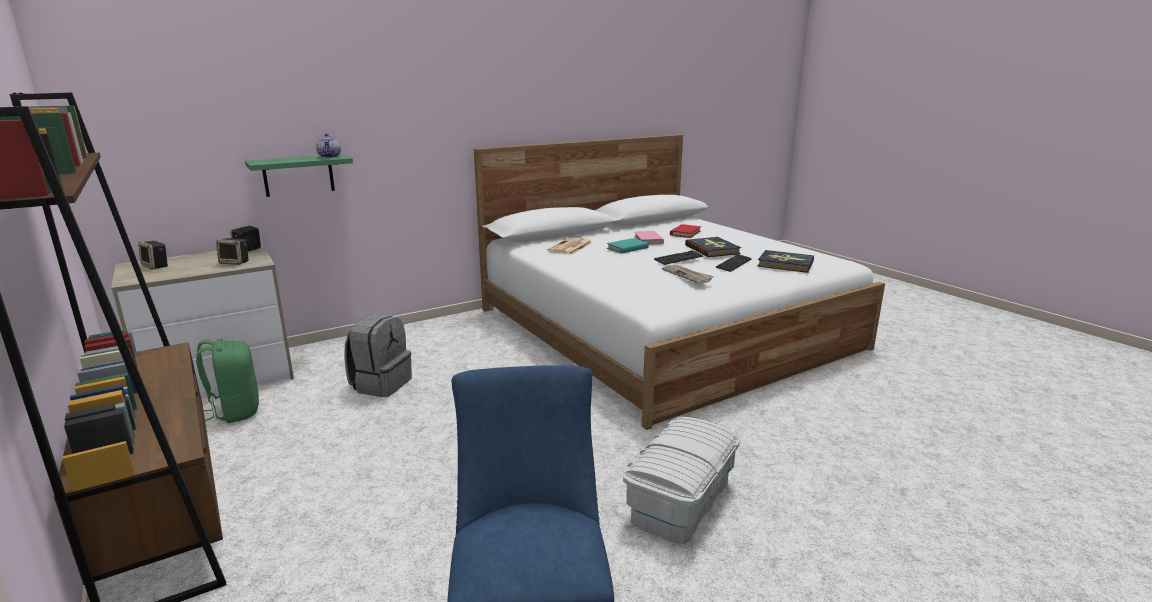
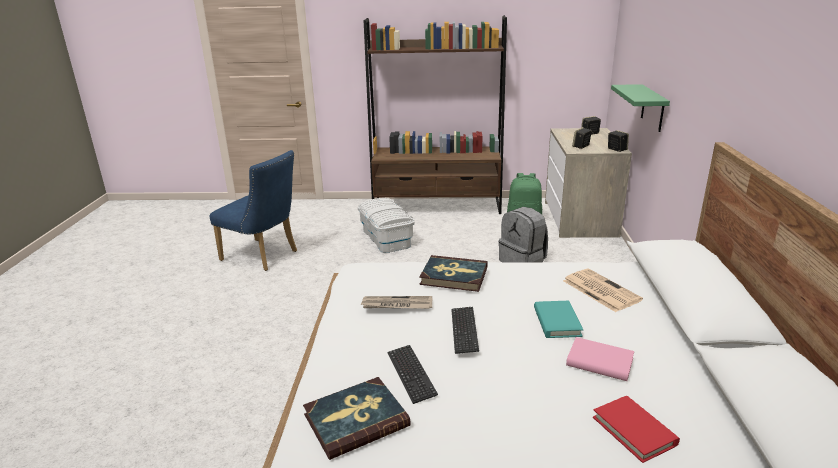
camera: 125 degrees right, 5 degrees up
(330, 156) = (647, 97): teapot -> none
(680, 500) = (265, 318): white storage box -> white storage box (387, 238)
(712, 249) = (493, 394): book -> book (454, 276)

